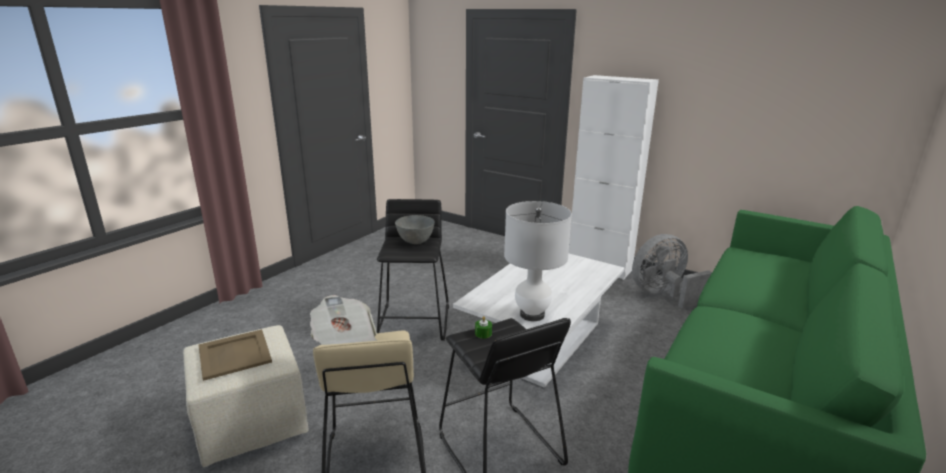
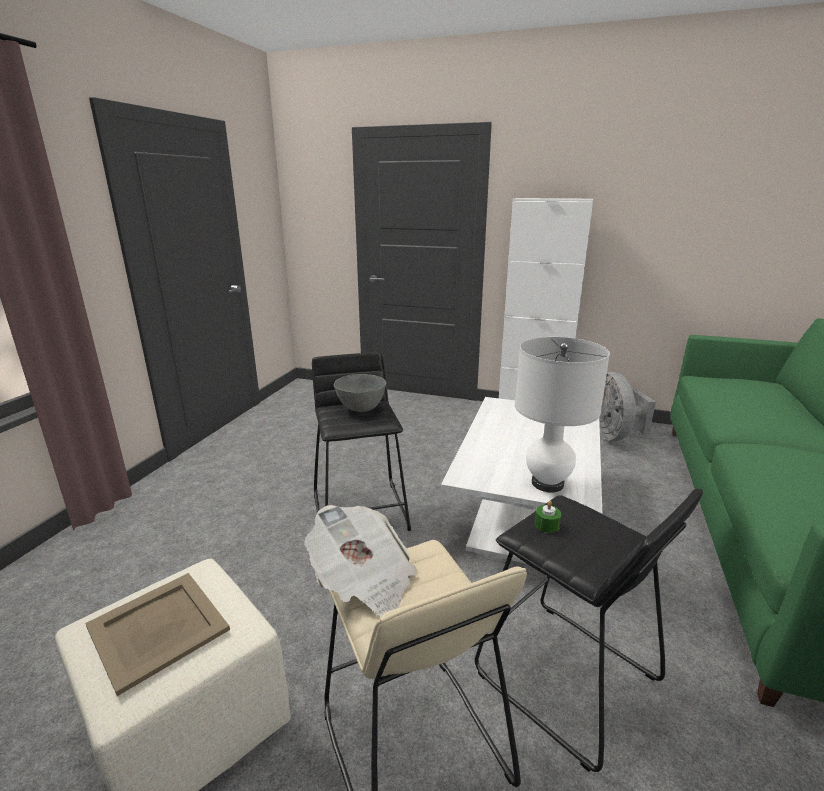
camera: 15 degrees left, 0 degrees up
(663, 294) = (613, 435): grey fan -> grey fan turned 60 degrees counterclockwise

